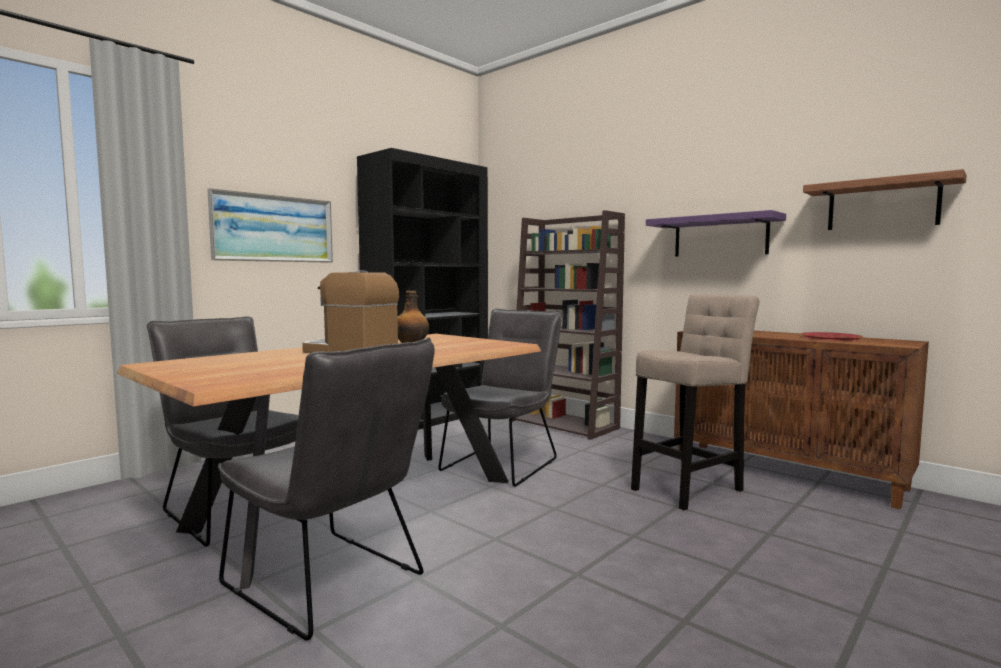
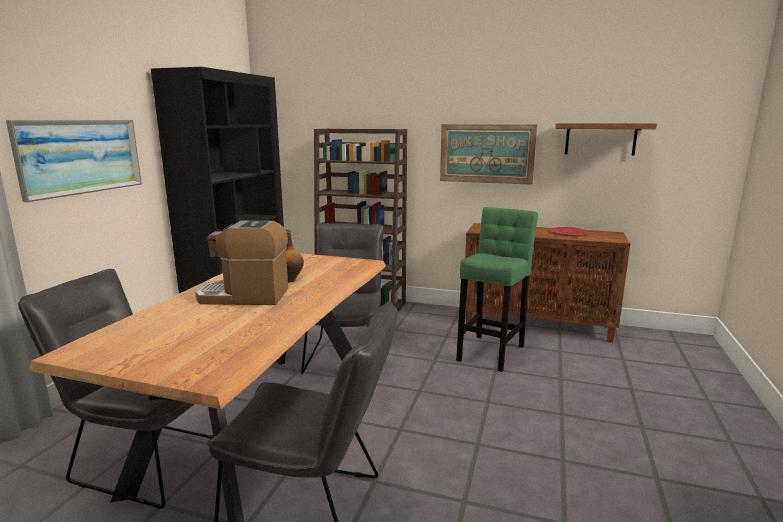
camera: 25 degrees left, 10 degrees up
(690, 488) = (492, 351): beige stool -> green stool
(720, 236) = (486, 153): purple shelf -> picture

